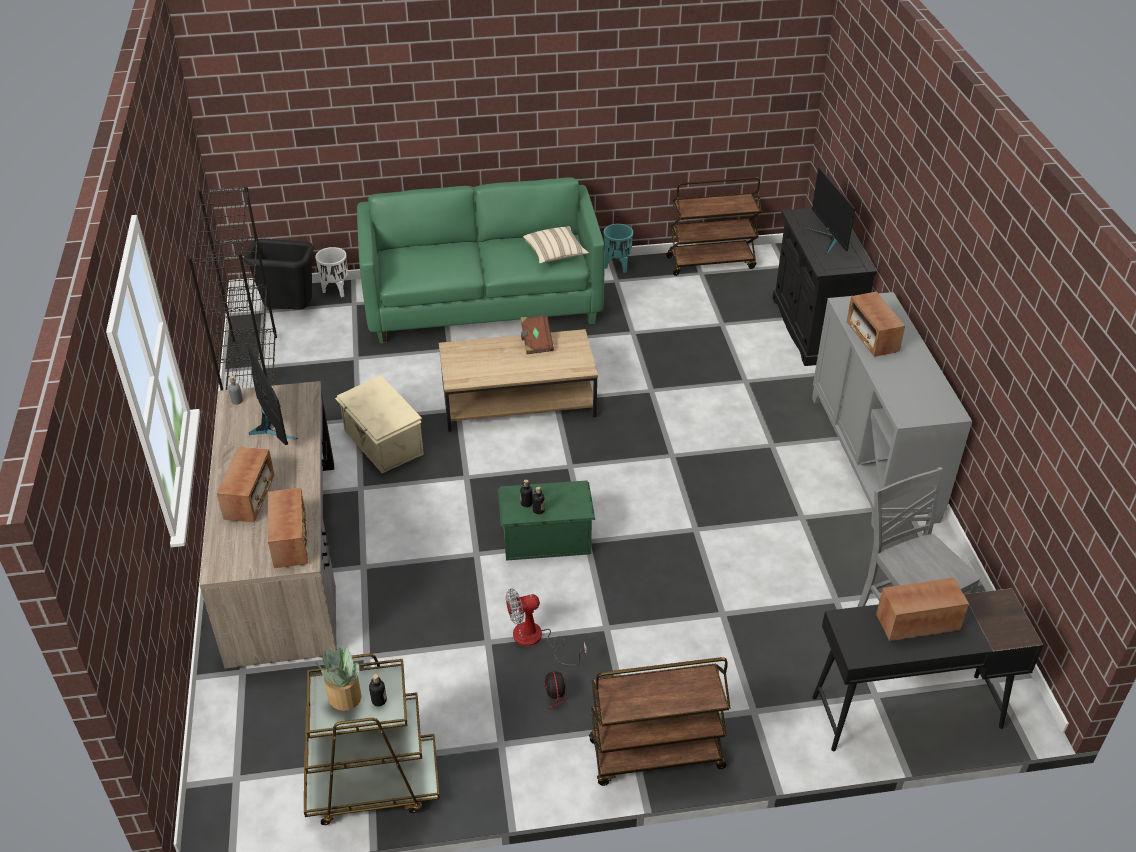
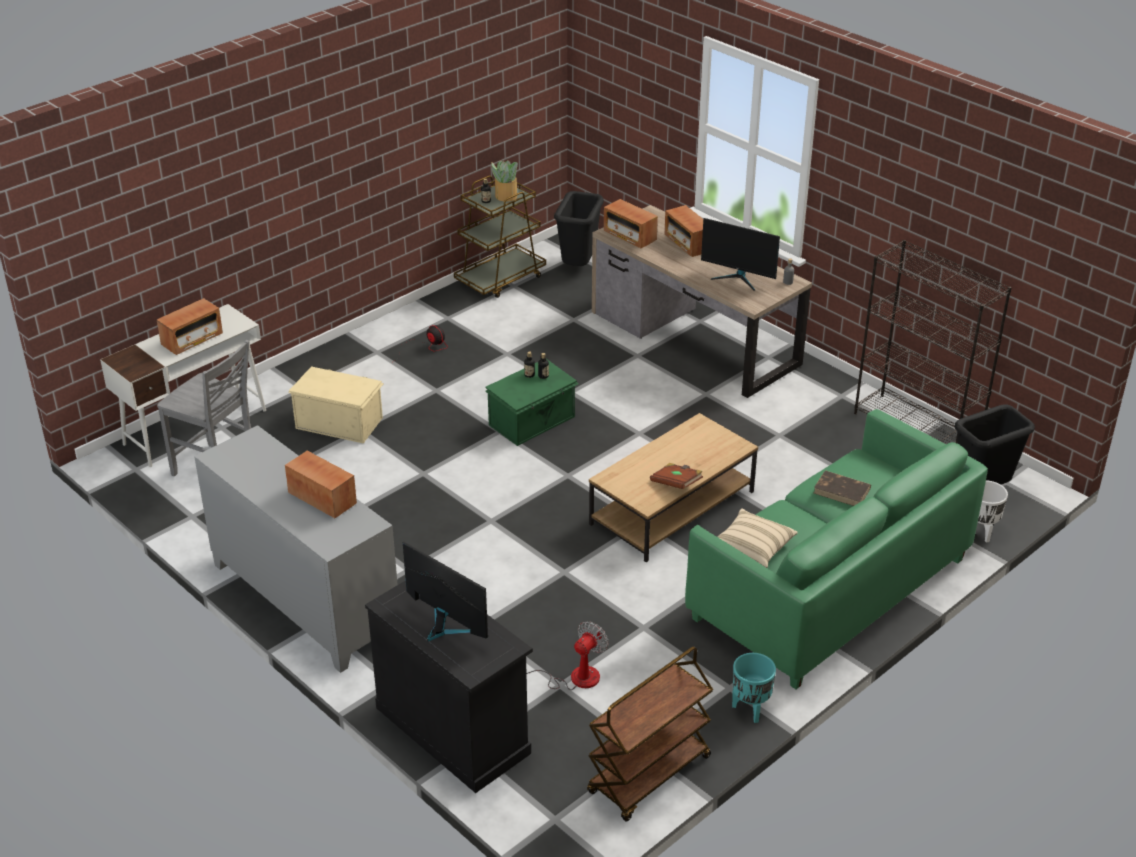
camera: 145 degrees right, 5 degrees down
(259, 751) = (578, 267): none -> black trash can
(382, 443) = (734, 427): beige storage box -> beige storage box (339, 422)
(449, 258) = (842, 491): none -> brown book
(536, 639) = (476, 367): fan -> fan (573, 677)
(655, 755) = (350, 347): brown cart -> none
(905, 712) = (196, 427): black desk -> white desk

